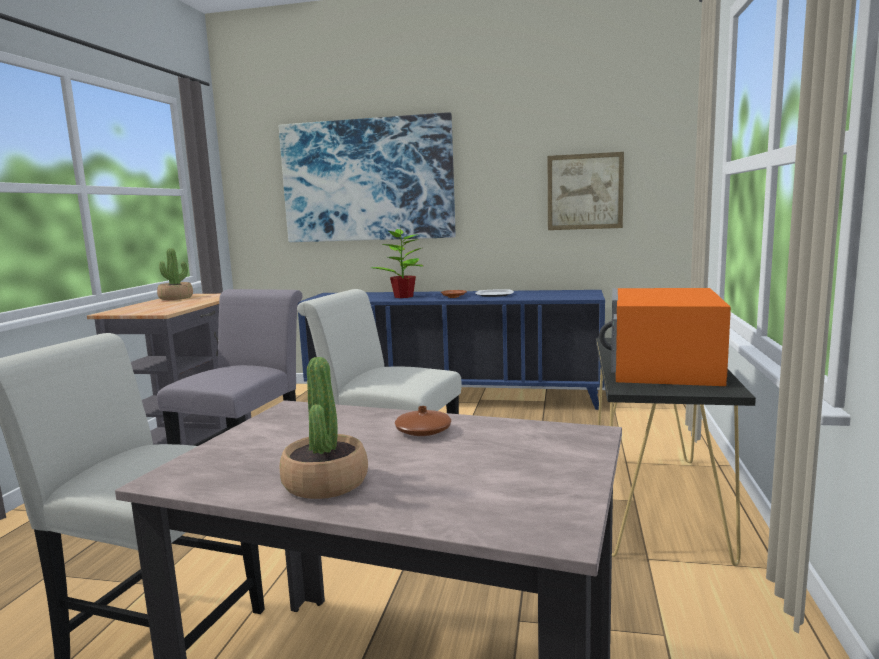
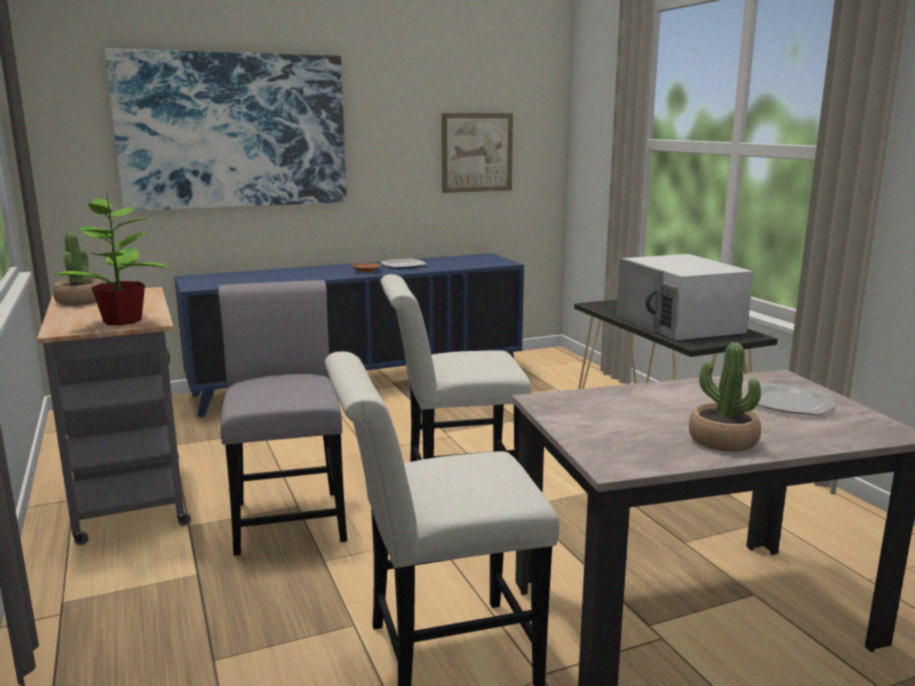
camera: 35 degrees left, 5 degrees up
(403, 296) = (305, 274): potted plant -> potted plant (122, 321)
(423, 431) = (686, 396): brown vase -> none
(515, 462) = (790, 403): none -> plate
(662, 367) = (679, 324): orange microwave -> white microwave

